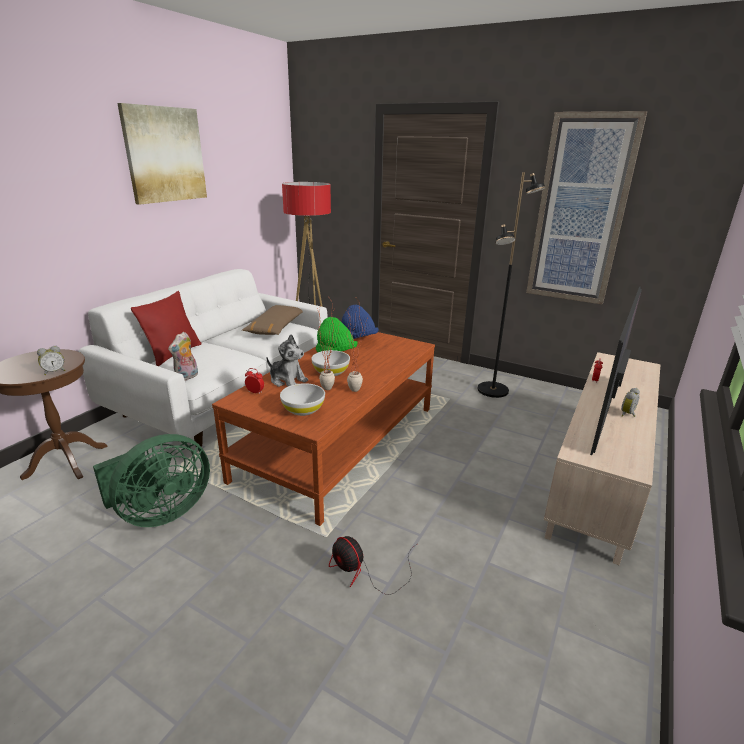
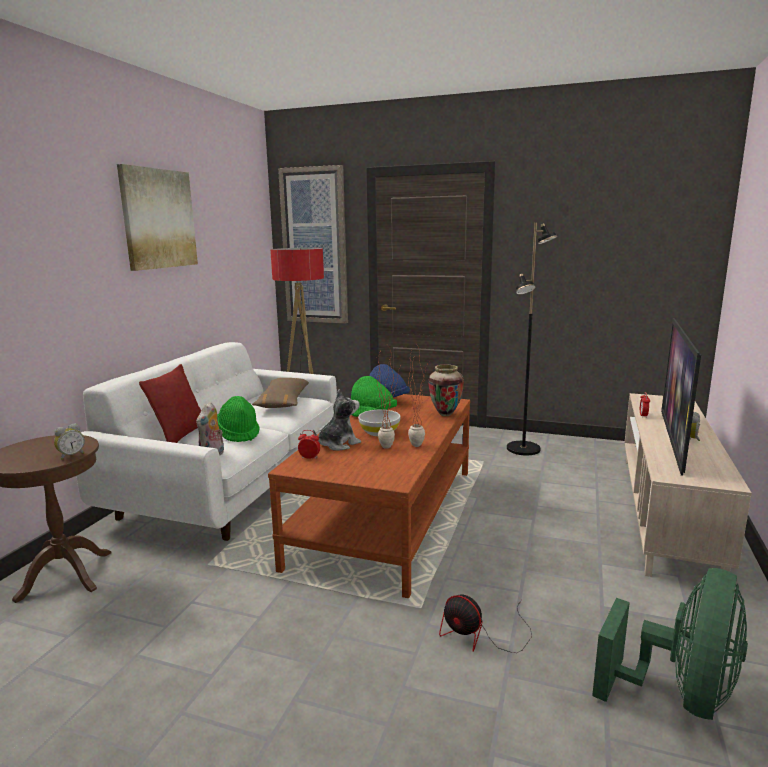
camera: 10 degrees left, 10 degrees down
(161, 513) = (215, 612): green fan -> green fan (680, 694)
(219, 357) = (238, 434): none -> green hat
(287, 380) = (338, 444): plush toy -> plush toy turned 60 degrees counterclockwise
(303, 409) = (374, 467): white bowl -> none
(402, 359) = (445, 414): none -> vase
(580, 211) = (587, 259): picture -> picture (315, 246)

